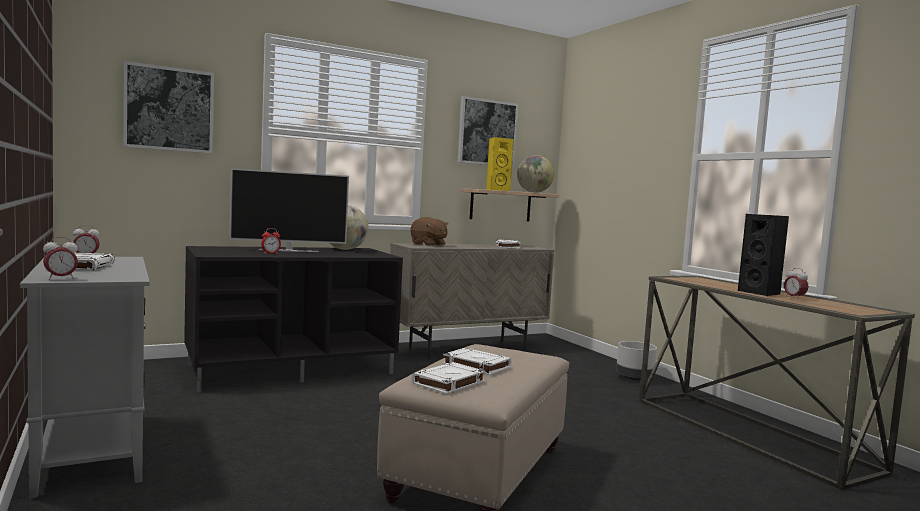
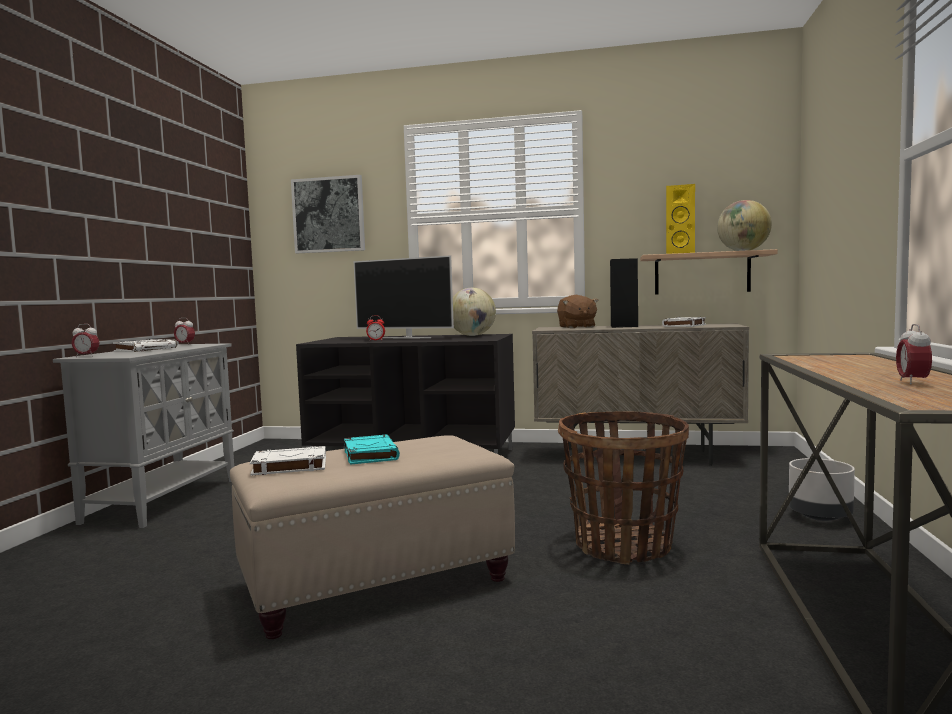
camera: 40 degrees right, 0 degrees up
(475, 366) = (370, 454): white book -> turquoise book
(487, 132) = (673, 182): picture -> none
(575, 414) = (623, 545): none -> basket
(761, 293) = (874, 374): black speaker -> black speaker (624, 326)

